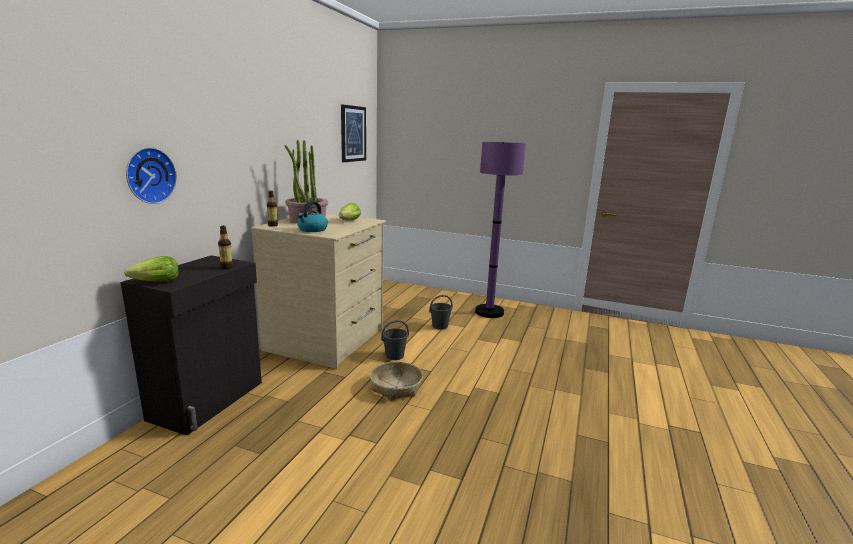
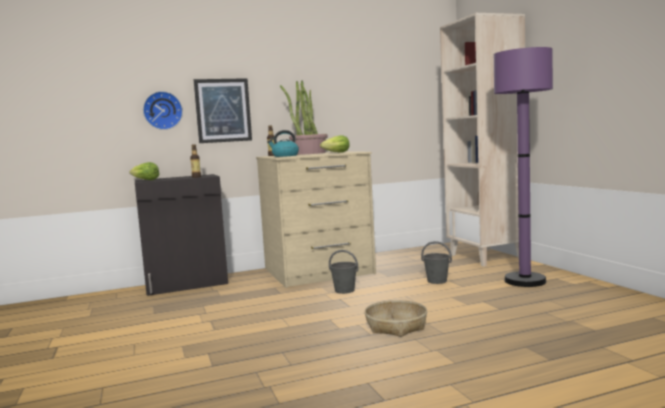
camera: 50 degrees right, 10 degrees down
(353, 134) = (409, 76): picture -> picture (223, 110)
(396, 387) = (298, 307): basket -> basket (396, 326)
(427, 294) = (486, 257): none -> beige bookcase

